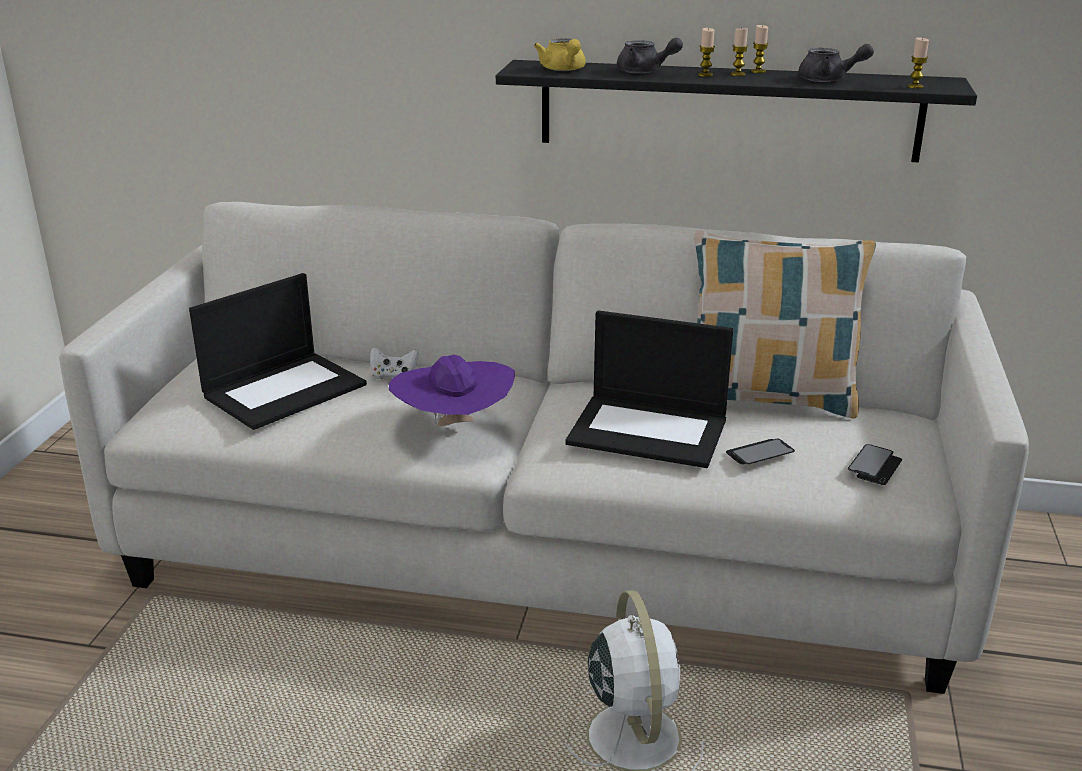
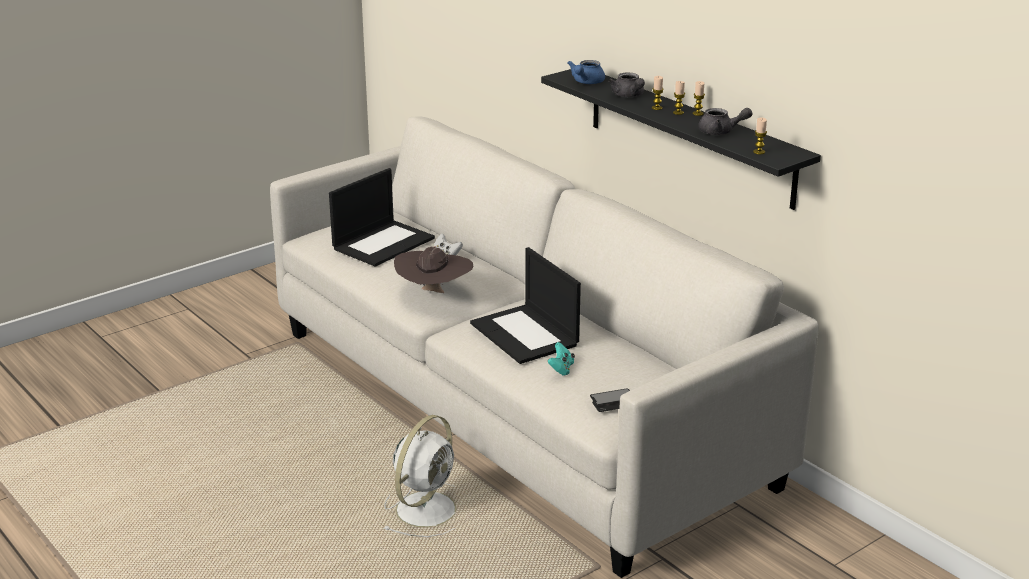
camera: 40 degrees right, 0 degrees up
(285, 389) = (383, 243): laptop -> laptop turned 45 degrees counterclockwise
(454, 427) = (434, 293): purple hat -> brown hat
(563, 70) = (586, 82): yellow teapot -> blue teapot
(759, 453) = (561, 369): phone -> turquoise game controller
(768, 399) = (629, 346): pillow -> none
(829, 80) = (721, 132): grey teapot -> grey teapot turned 45 degrees counterclockwise

